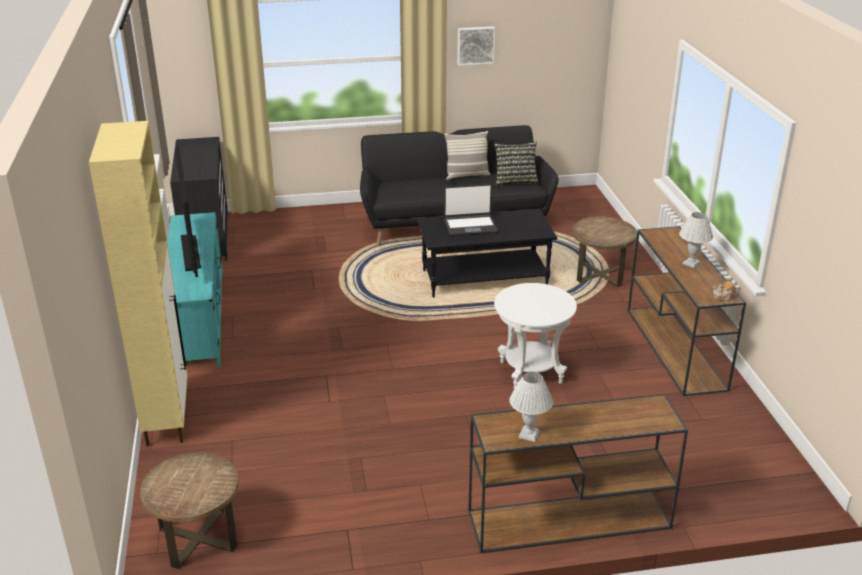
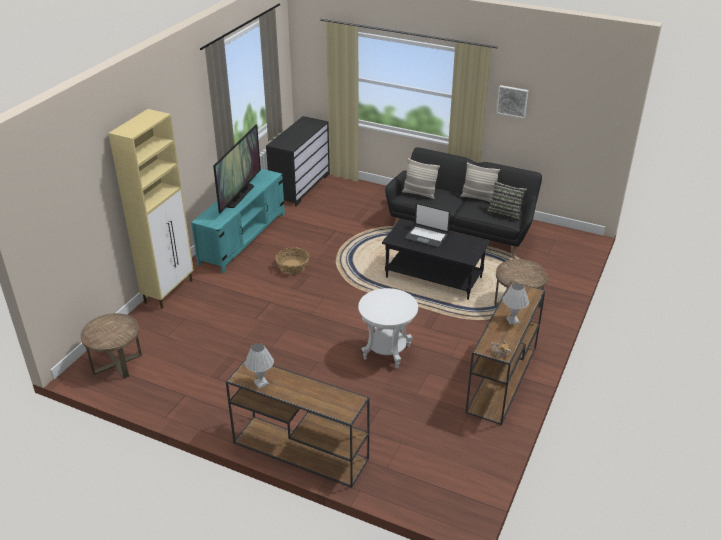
camera: 35 degrees right, 5 degrees up
(306, 326) = (293, 266): none -> basket
(399, 189) = (419, 193): none -> pillow

